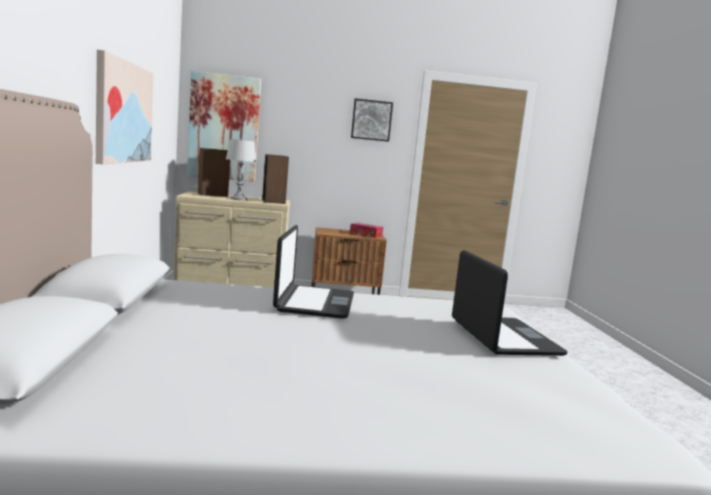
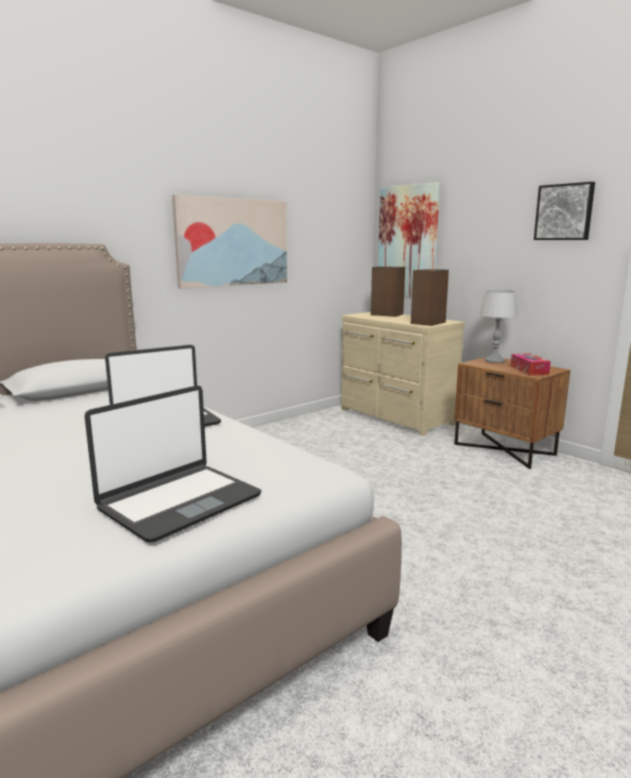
camera: 55 degrees right, 5 degrees up
(239, 199) = (395, 319): grey table lamp -> grey table lamp (494, 361)

